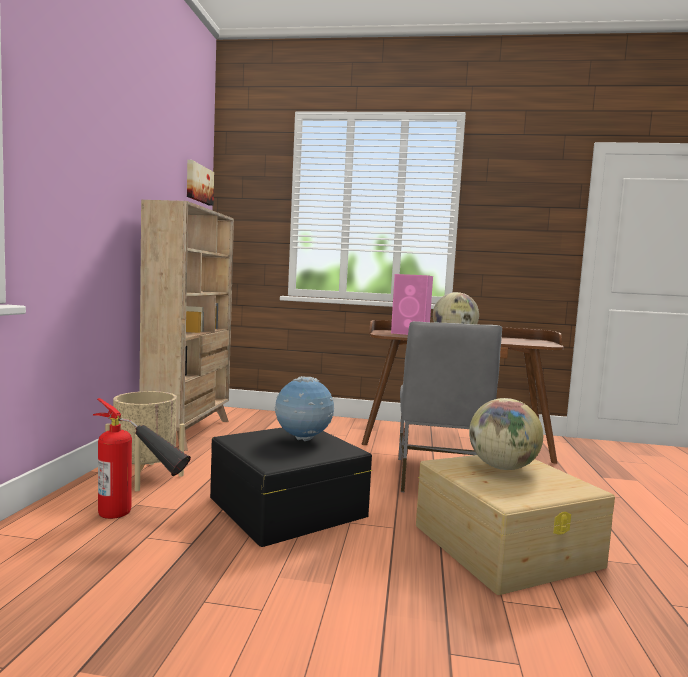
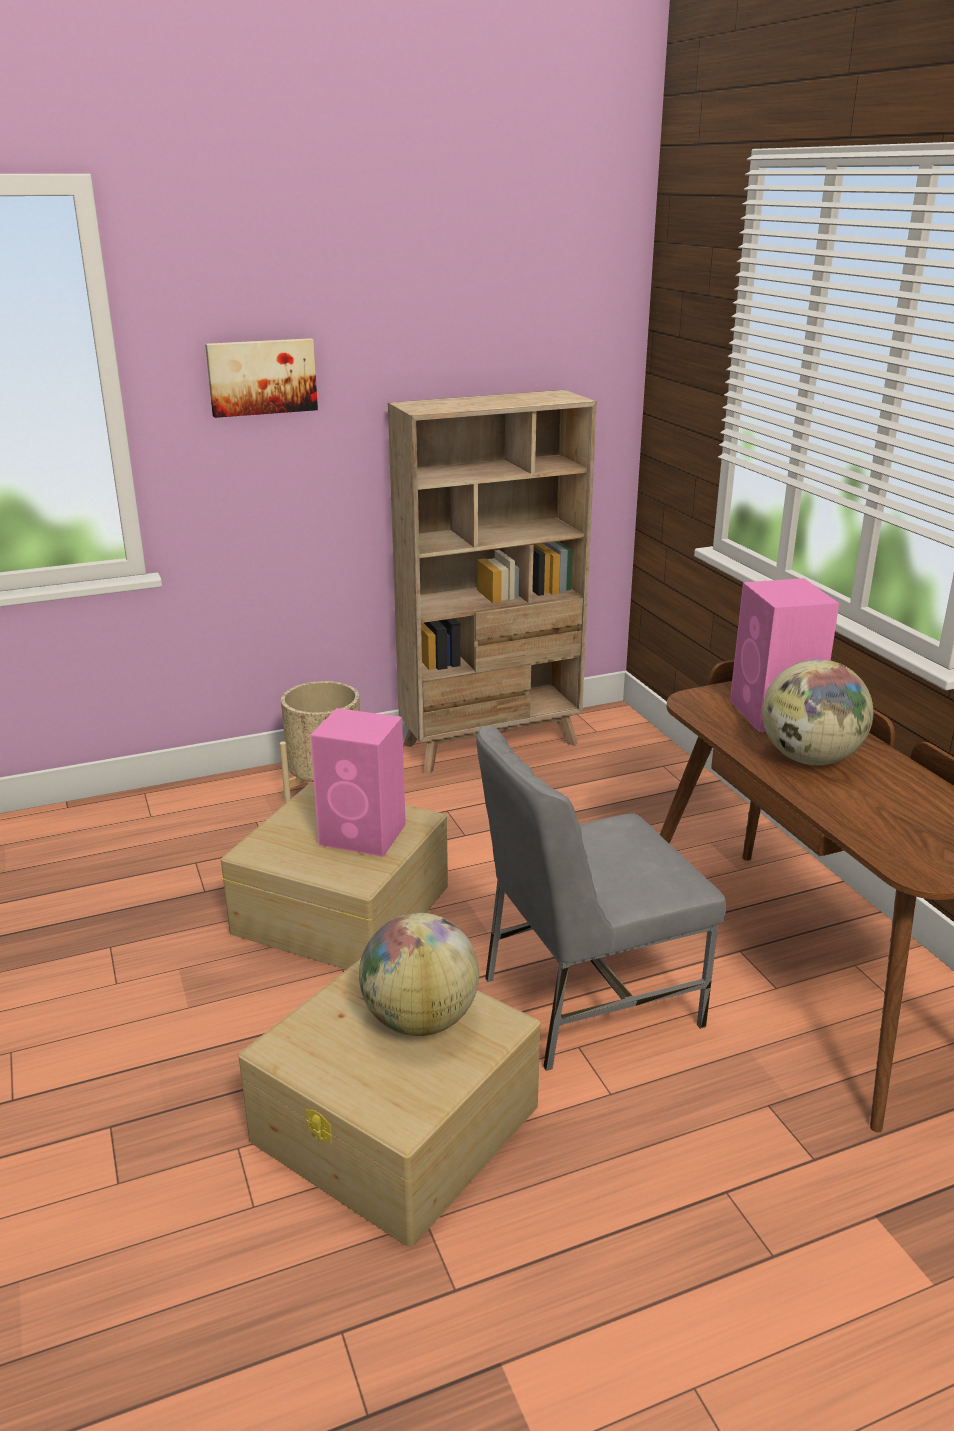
camera: 60 degrees right, 20 degrees up
(138, 518) = (229, 838): fire extinguisher -> none
(198, 183) = (584, 321): picture -> picture (261, 377)
(286, 506) = (340, 908): black storage box -> beige storage box
(303, 439) = (364, 835): globe -> pink speaker

